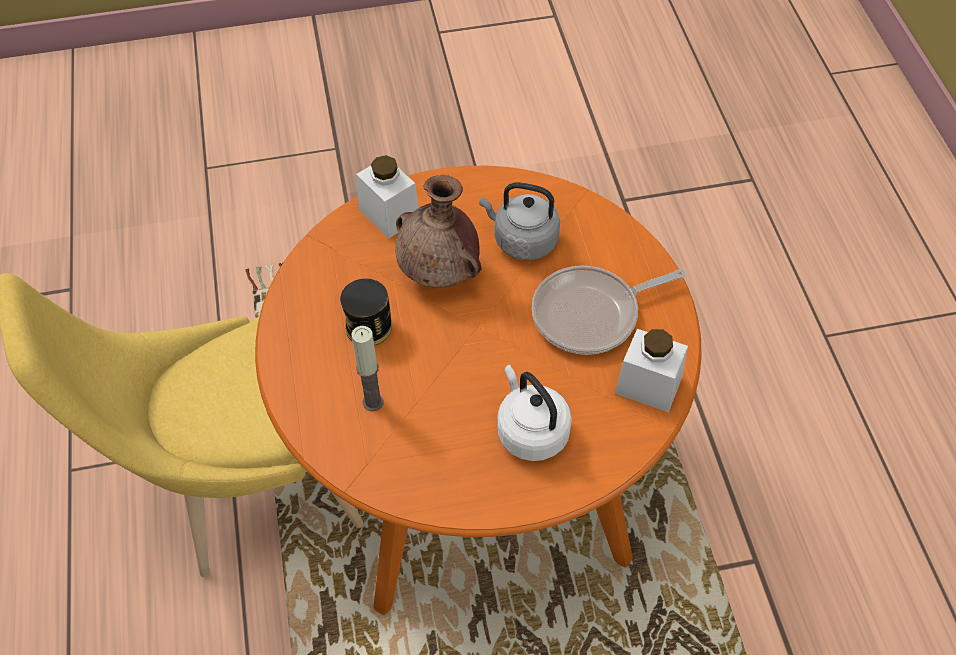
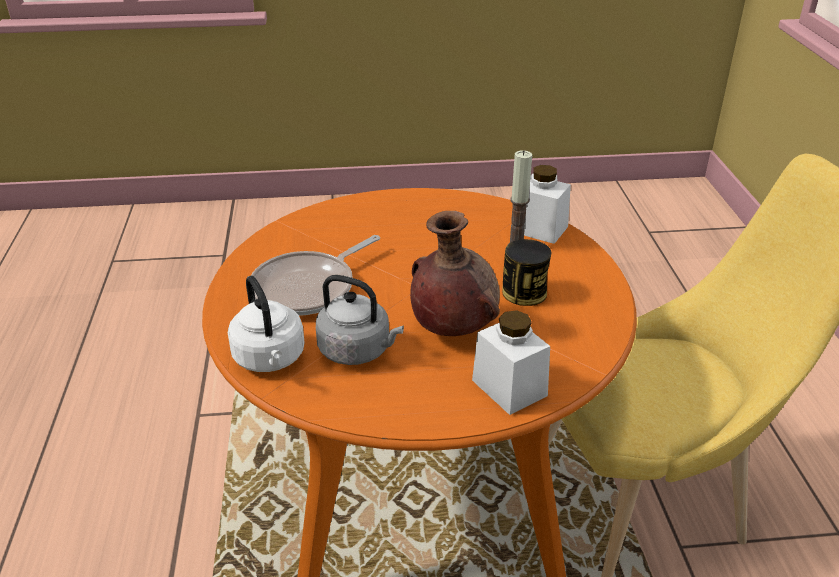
camera: 175 degrees left, 20 degrees down
(530, 431) = (387, 225): white kettle -> white kettle (270, 359)
(591, 314) = (308, 288): frying pan -> frying pan turned 150 degrees clockwise
(648, 385) = (280, 243): white jar -> white jar (539, 229)

